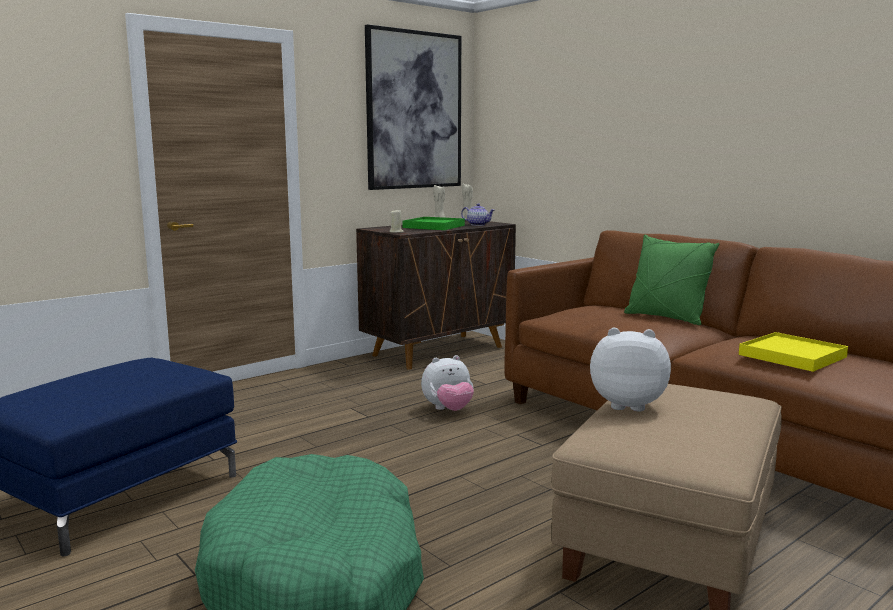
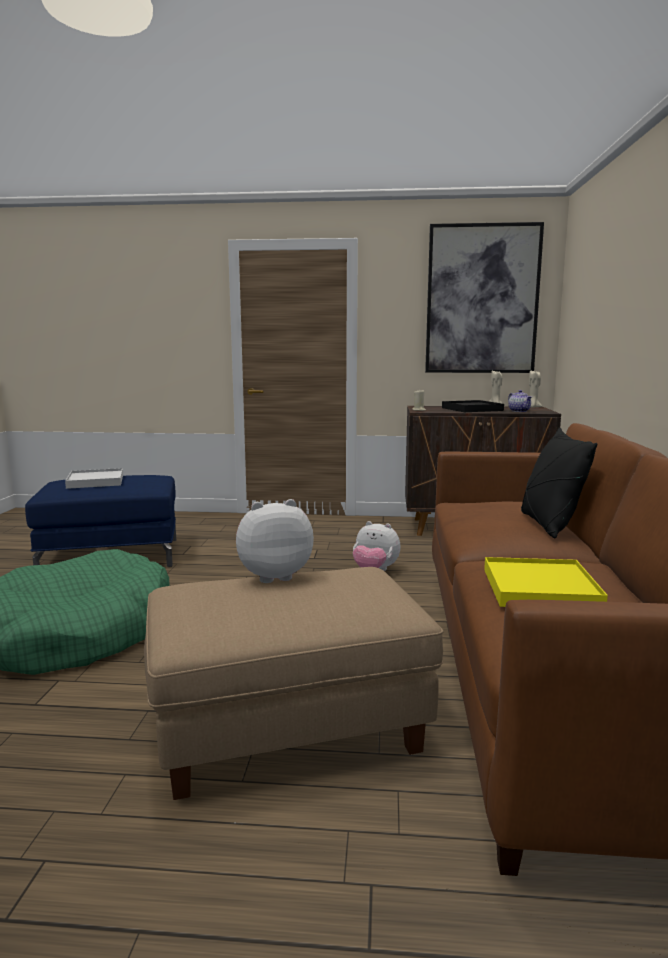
camera: 45 degrees right, 0 degrees up
(91, 384) = (96, 481): none -> white tray
(434, 226) = (472, 409): green tray -> black tray
(627, 404) = (273, 575): plush toy -> plush toy turned 75 degrees counterclockwise
(666, 318) = (549, 525): green pillow -> black pillow

